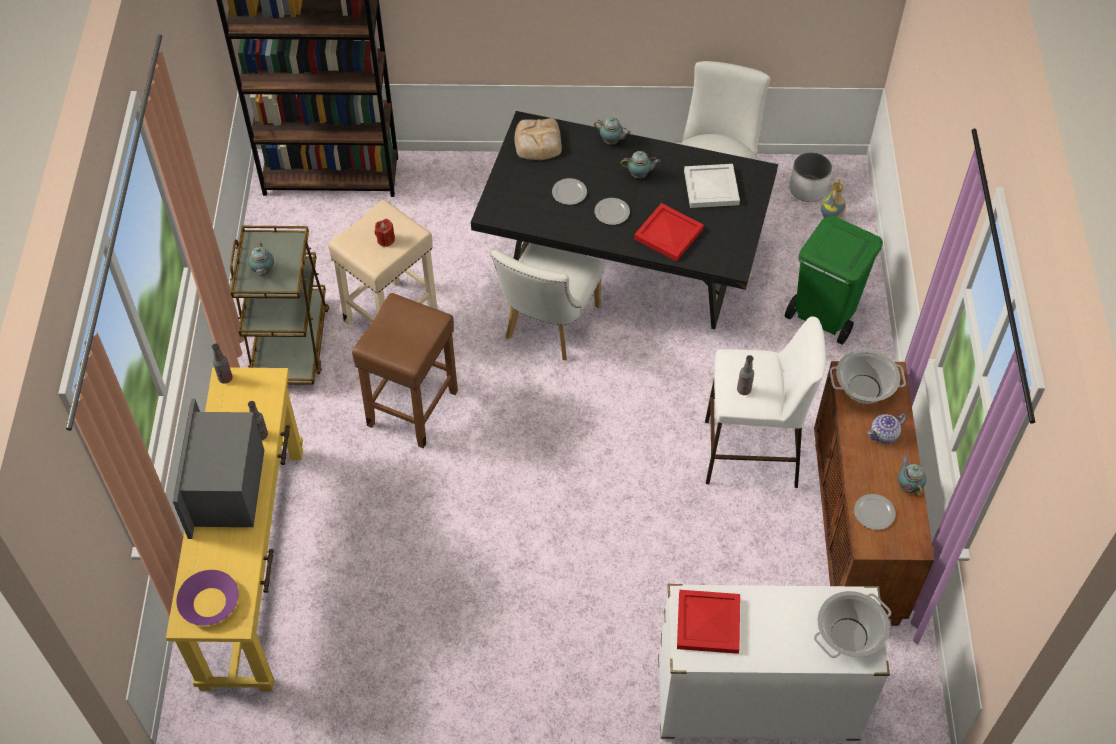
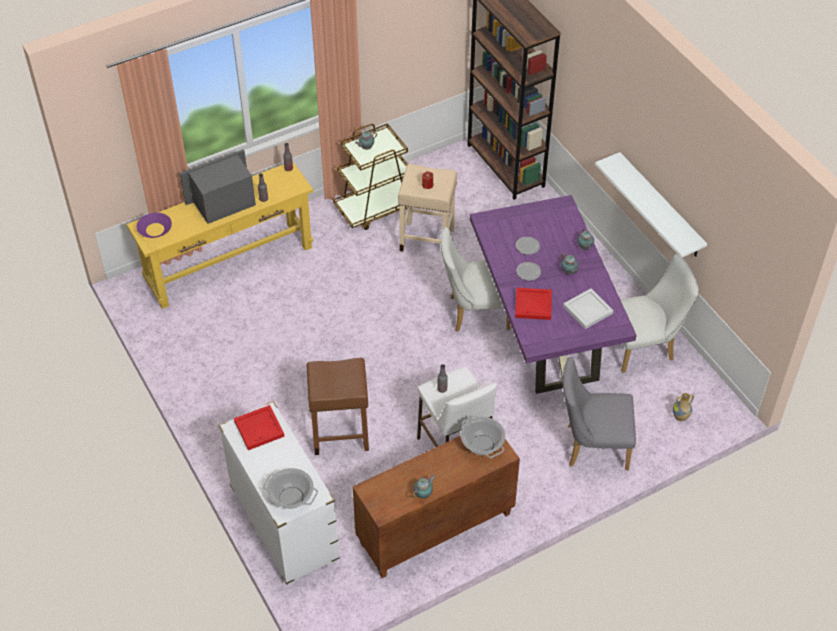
camera: 60 degrees right, 5 degrees down
(413, 407) = (373, 279): brown stool -> brown stool (341, 434)
(537, 143) = (554, 215): bread -> none
(620, 272) = (543, 328): black dining table -> purple dining table
(638, 29) = (660, 206): none -> white shelf
(808, 188) = (694, 395): white planter -> none
(823, 316) = (591, 446): green trash can -> grey chair
(873, 513) = (392, 484): plate -> none
(884, 435) = (454, 468): teapot -> none

